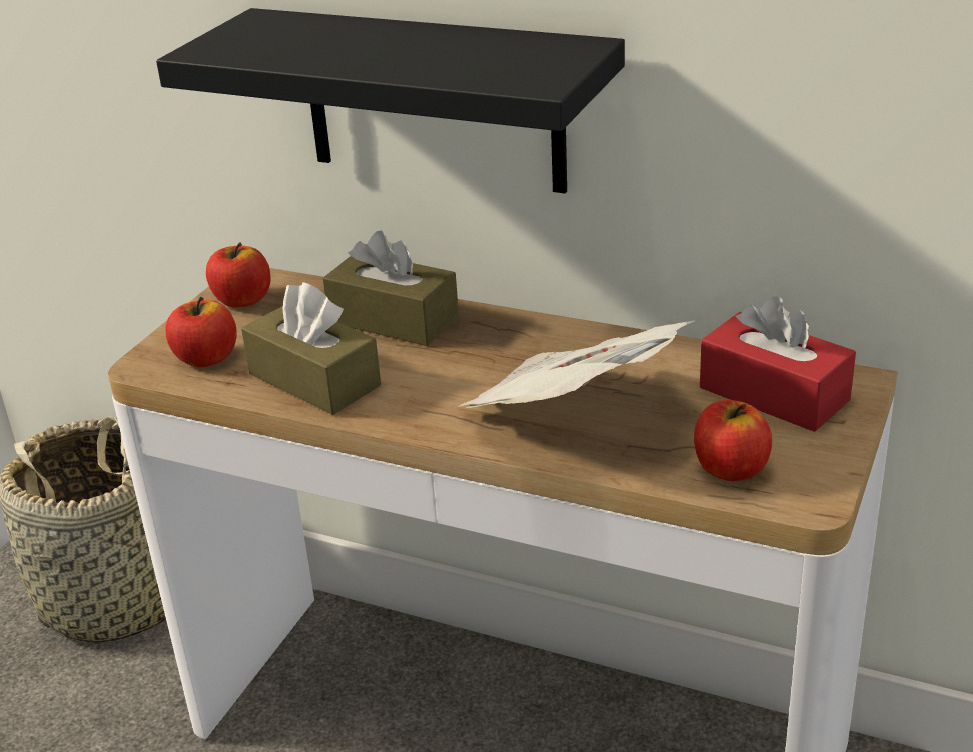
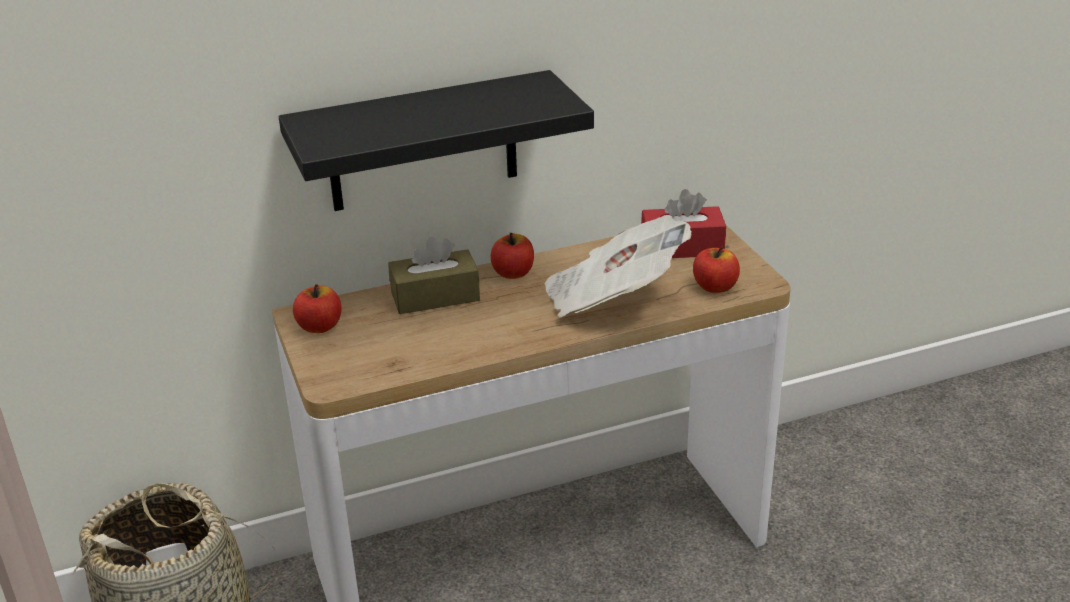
camera: 45 degrees left, 0 degrees up
(206, 358) = (360, 365): apple -> apple (513, 273)
(314, 380) = (448, 345): brown tissue box -> none

